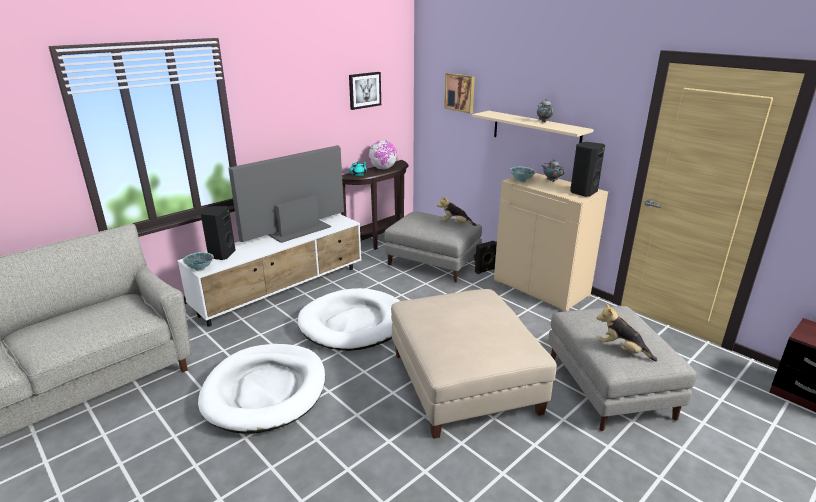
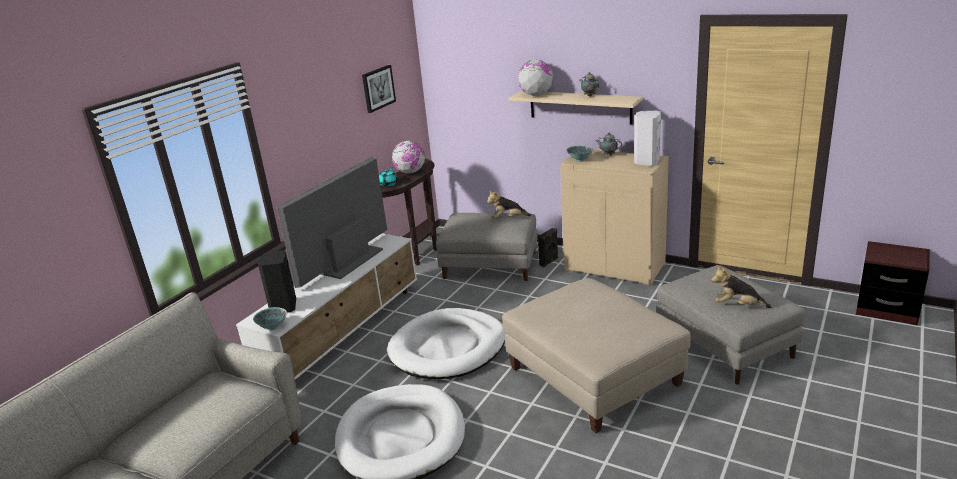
camera: 15 degrees left, 0 degrees up
(460, 92) = (483, 75): picture -> none
(497, 115) = (536, 95): none -> globe
(582, 192) = (646, 162): black speaker -> white speaker

